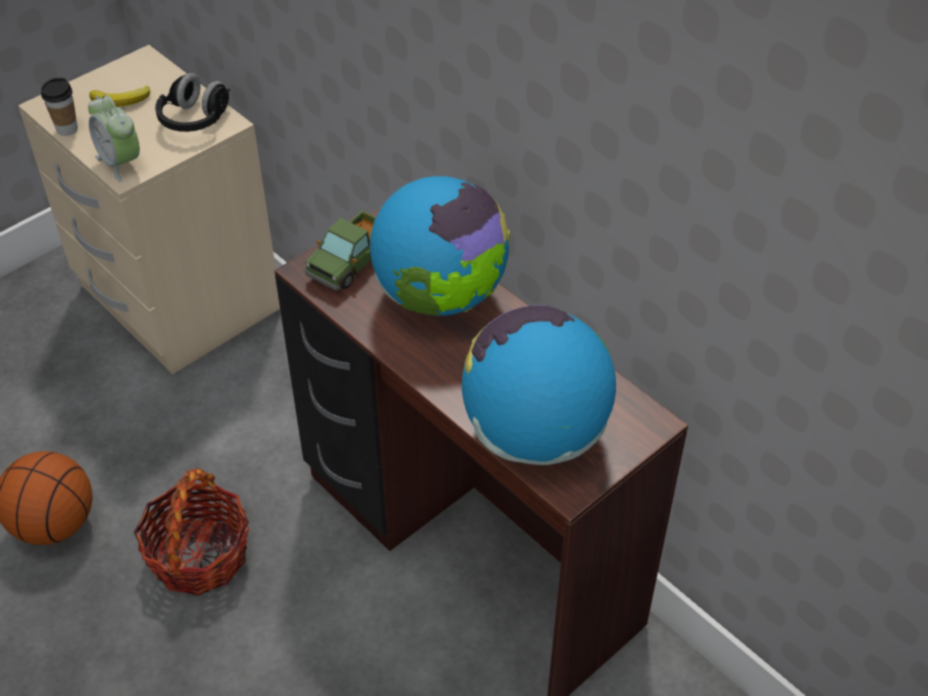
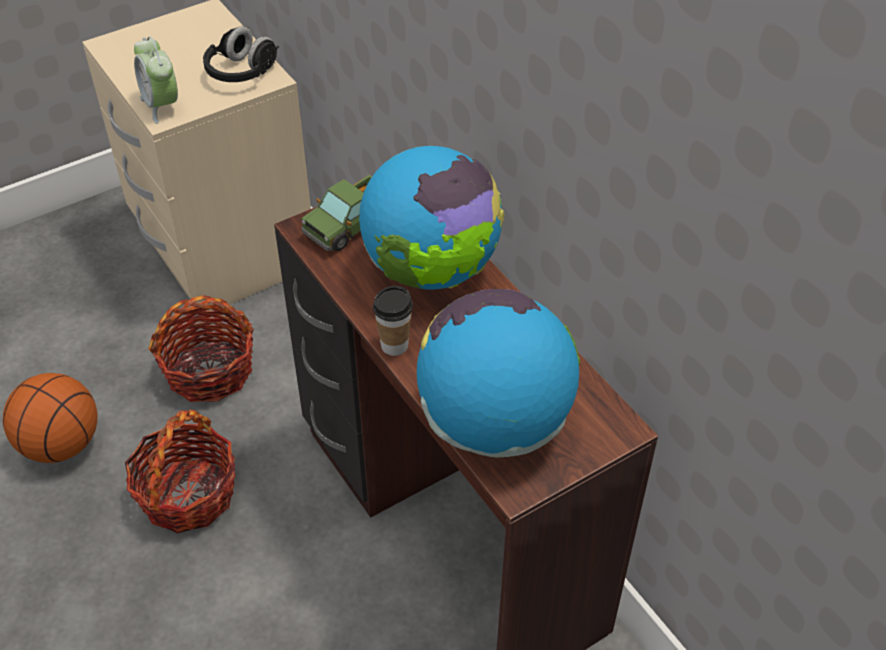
camera: 10 degrees right, 0 degrees up
(67, 129) = (120, 68): cup -> cup (394, 345)
(122, 100) = (178, 47): banana -> none
(193, 428) = (210, 371): none -> basket

